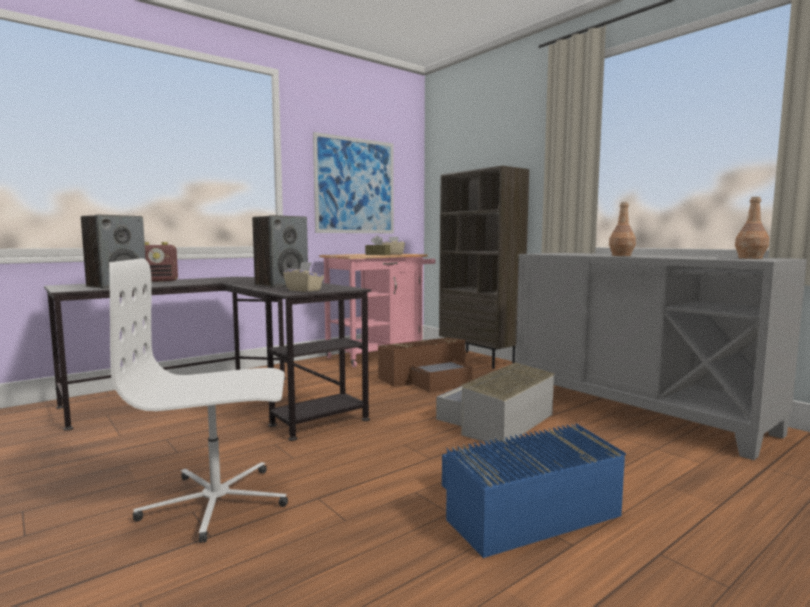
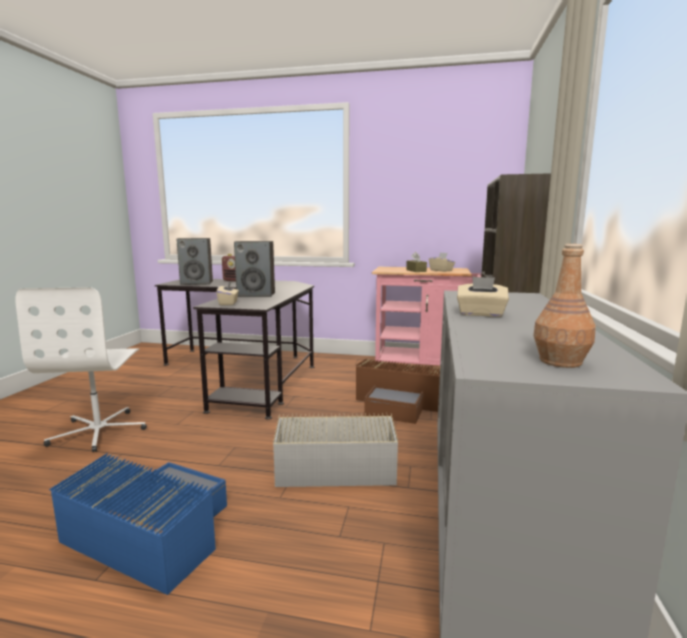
camera: 50 degrees right, 5 degrees up
(216, 502) = (99, 431): white office chair -> white office chair turned 135 degrees counterclockwise
(355, 186) = (425, 200): picture -> none
(621, 255) = (481, 314): brown bottle -> beige tissue box

